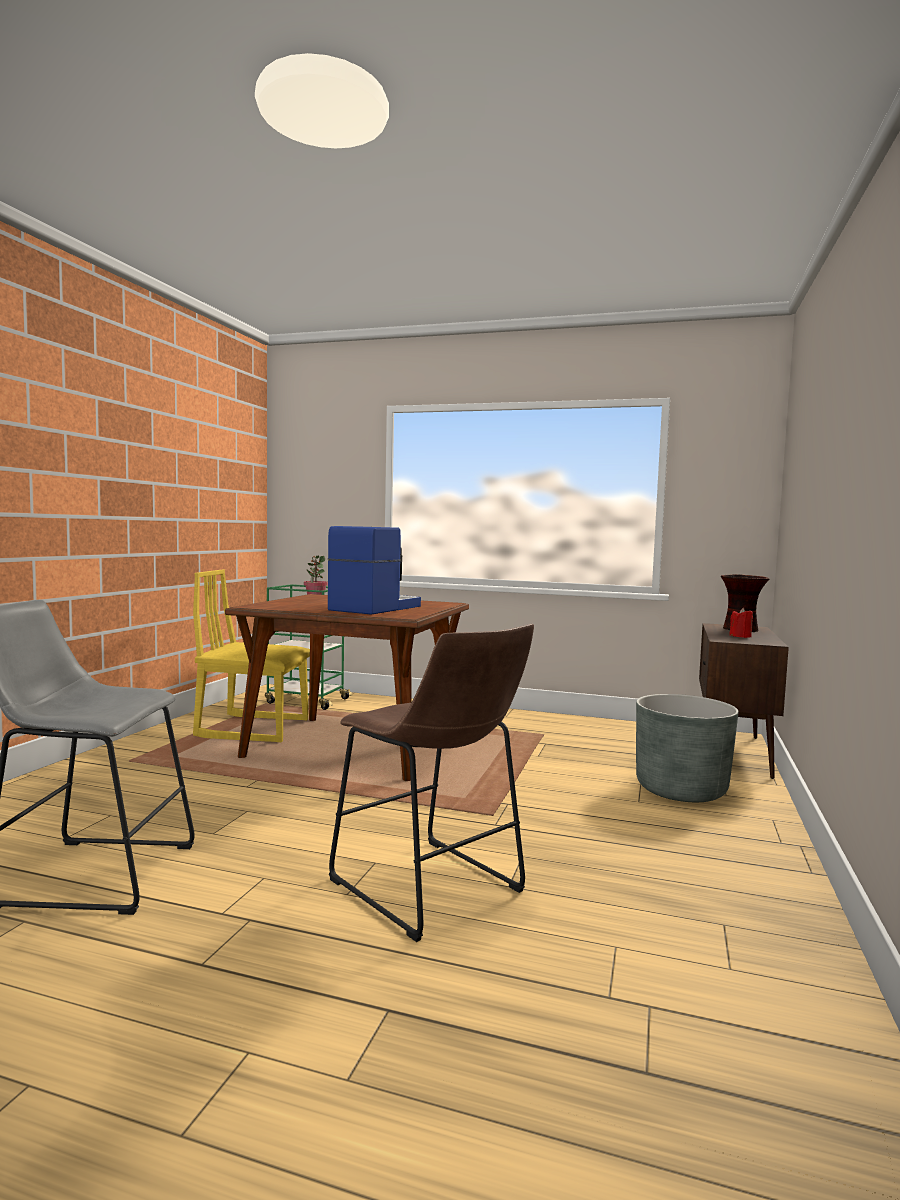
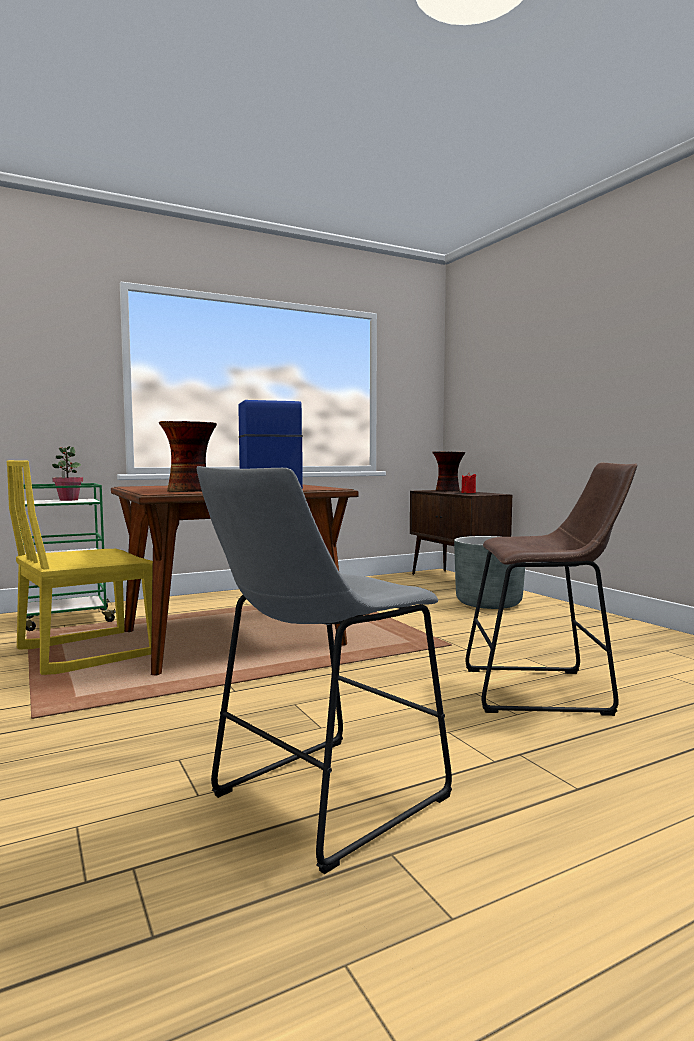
camera: 45 degrees left, 0 degrees up
(286, 606) = (190, 491): none -> vase

